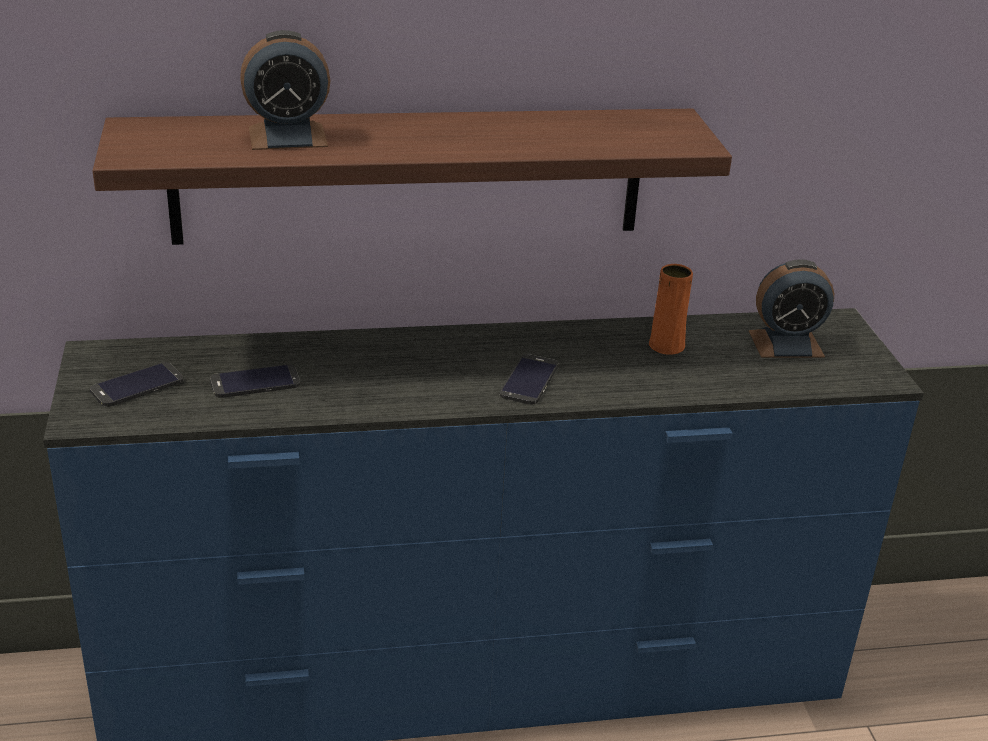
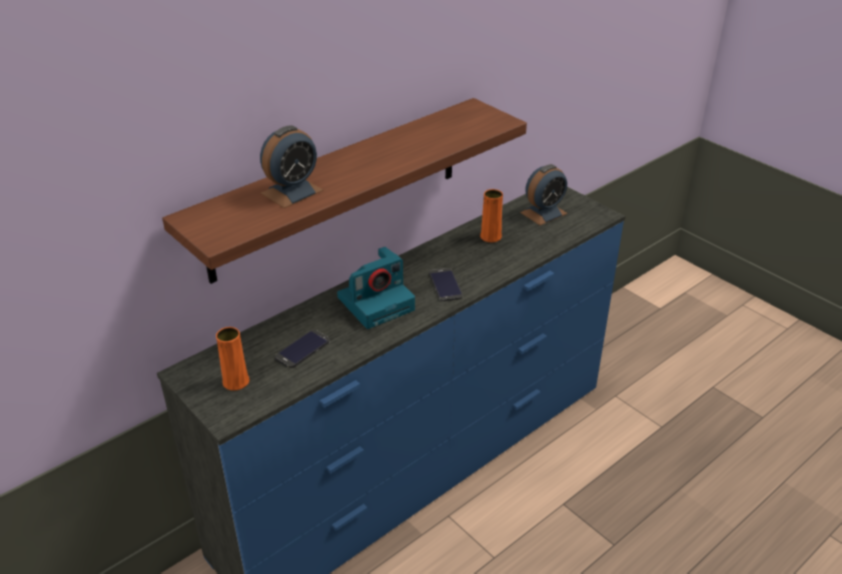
camera: 30 degrees left, 5 degrees up
(137, 385) = (236, 381): phone -> orange vase
(411, 366) = (377, 302): none -> camera

